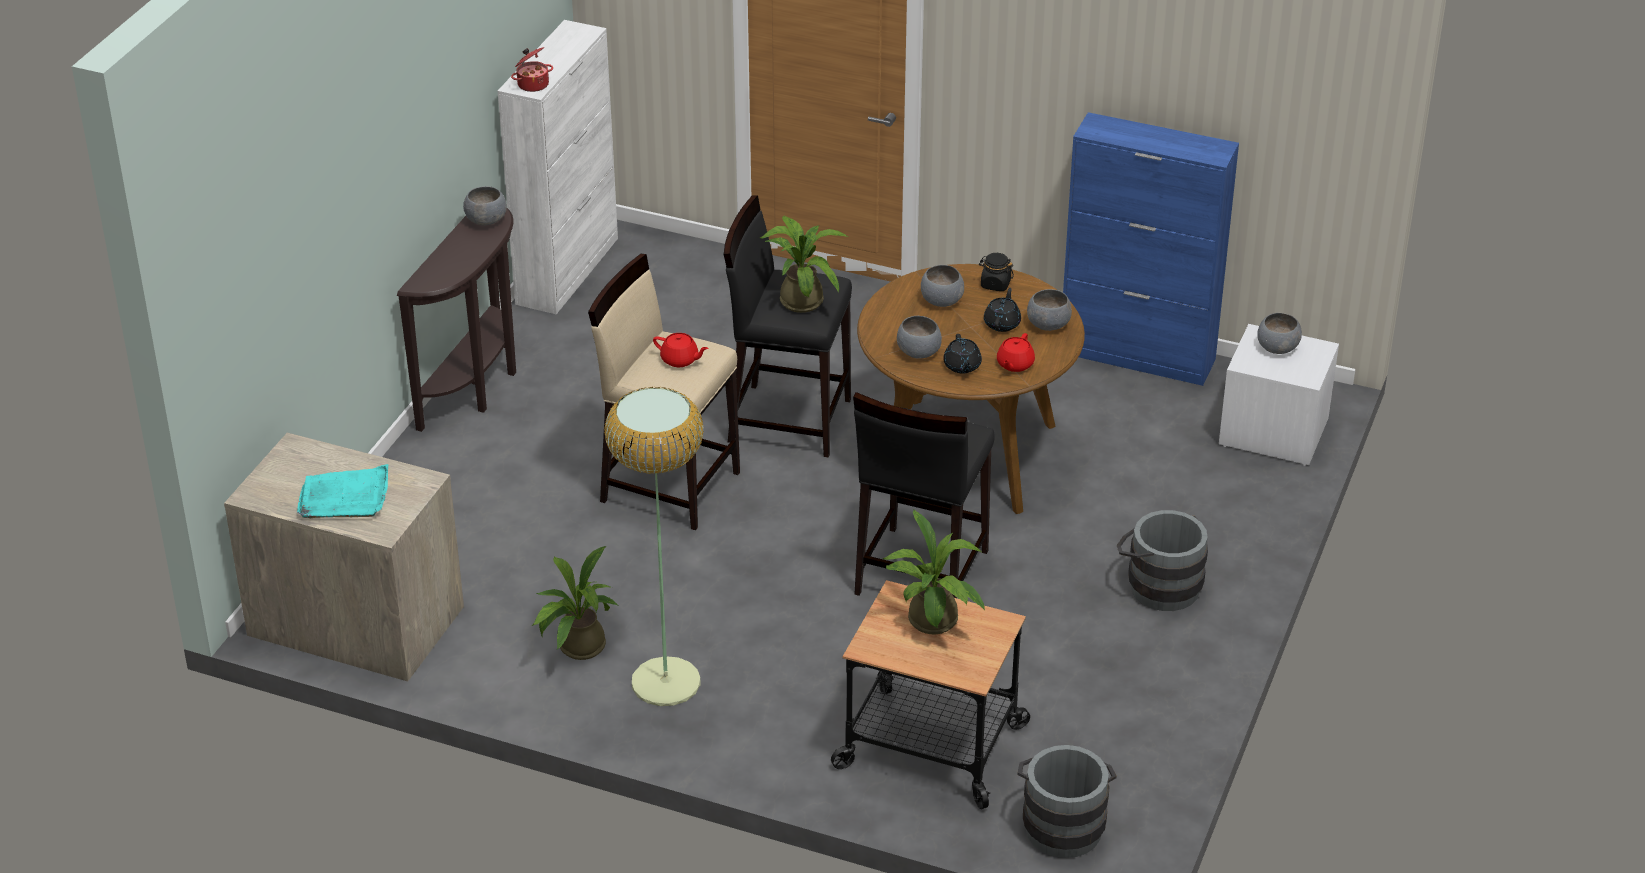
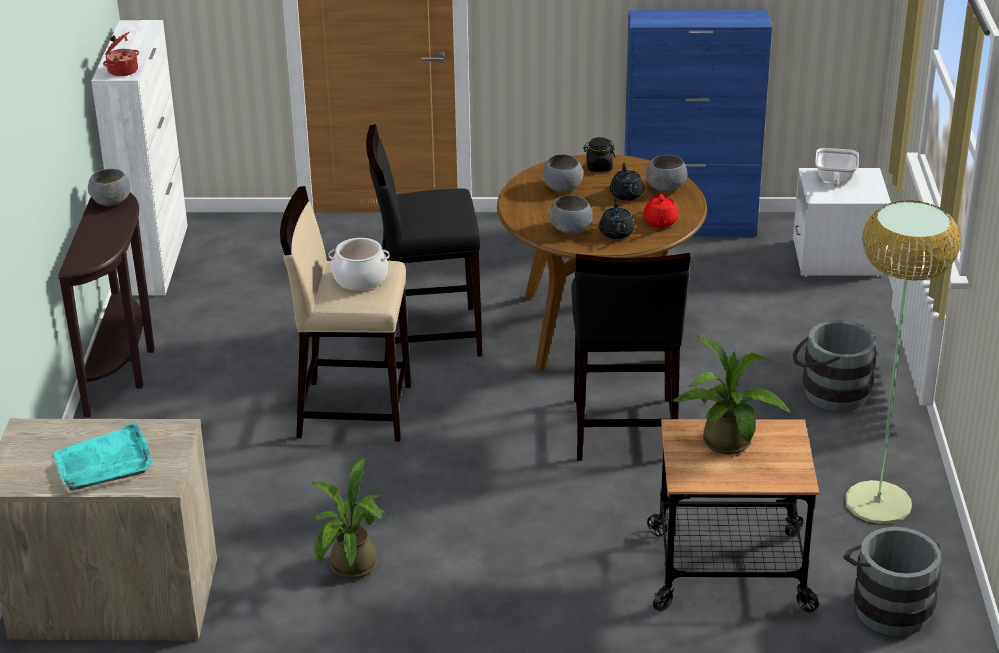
camera: 20 degrees left, 5 degrees down
(665, 682) = (452, 577): floor lamp -> floor lamp (878, 503)
(680, 360) = (360, 279): red teapot -> cooking pot
(801, 298) = (438, 210): potted plant -> none
(962, 366) = (616, 232): black teapot -> black teapot turned 150 degrees counterclockwise
(1276, 348) = (834, 180): grey bowl -> frying pan

